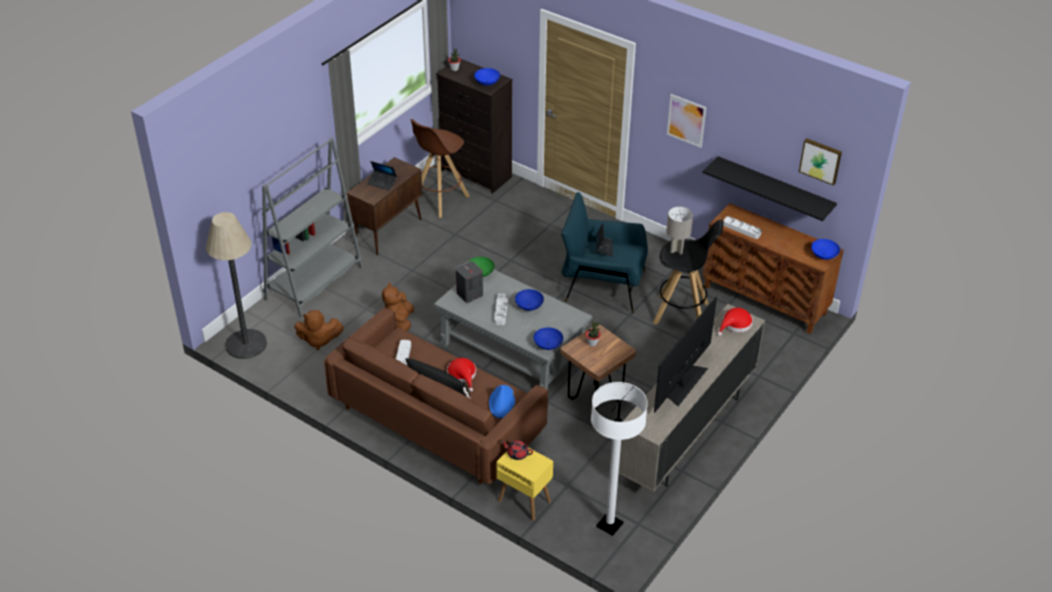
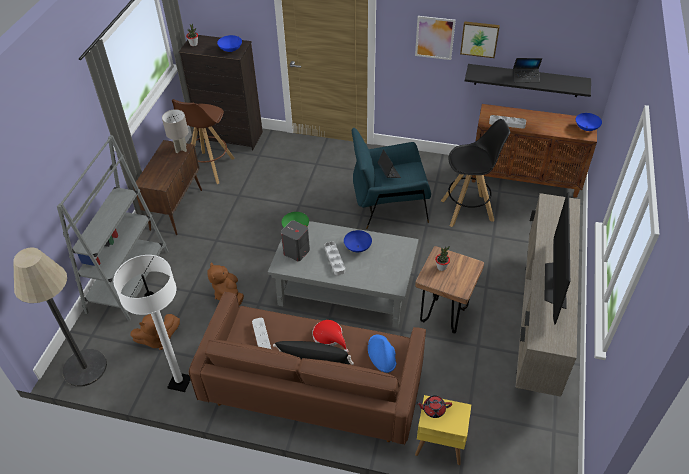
camera: 20 degrees left, 5 degrees up
(382, 183) = (164, 167): laptop -> laptop (525, 78)
(548, 345) = (397, 281): blue bowl -> none
(609, 525) = (530, 442): white floor lamp -> white floor lamp (179, 382)
(676, 250) = (463, 157): grey table lamp -> grey table lamp (181, 149)
(735, 324) = (559, 211): red hat -> none
(821, 160) = (576, 42): picture -> picture (479, 38)

